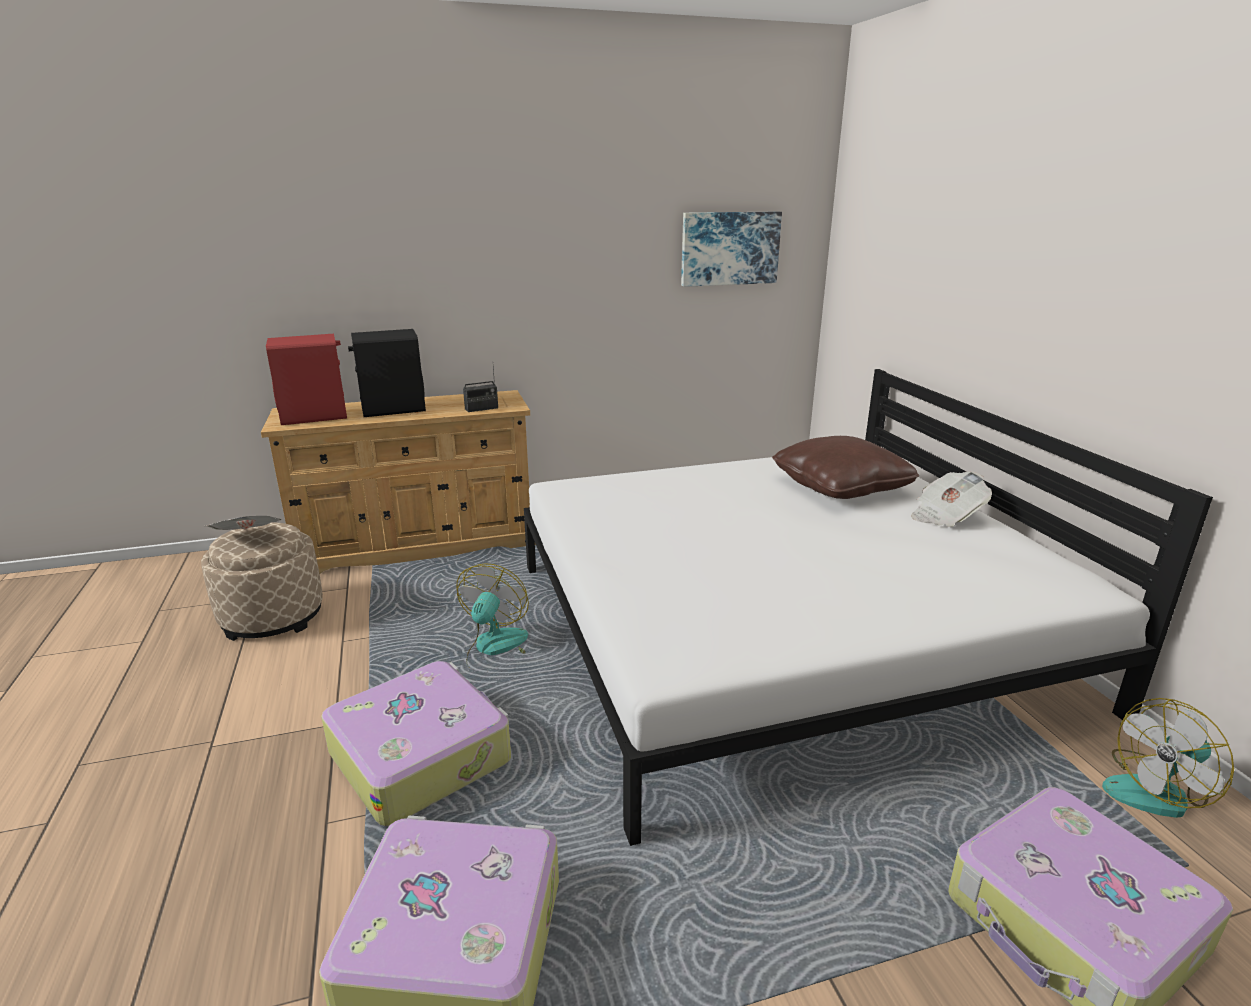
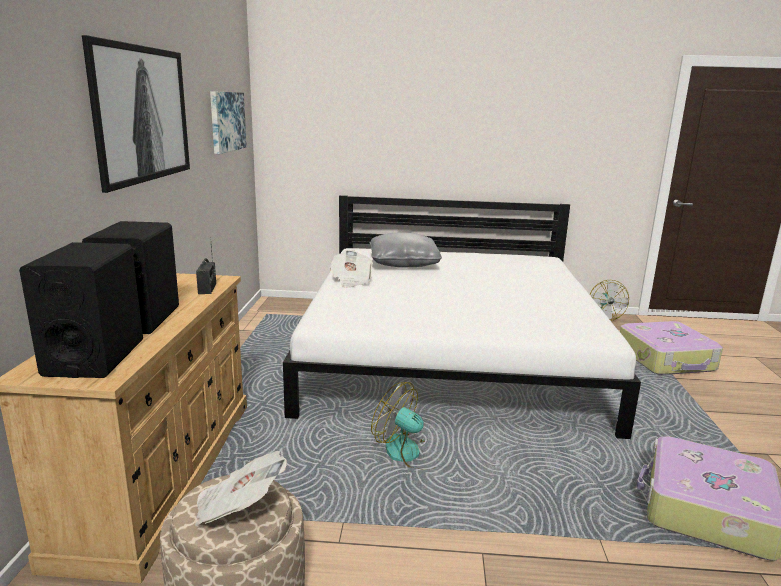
camera: 70 degrees left, 5 degrees down
(315, 416) = (95, 357): red speaker -> black speaker
(421, 755) = (536, 506): suitcase -> none
(518, 239) = (143, 114): none -> picture
(840, 487) = (403, 263): brown pillow -> grey pillow
(945, 516) = (460, 257): newspaper -> newspaper (351, 281)

